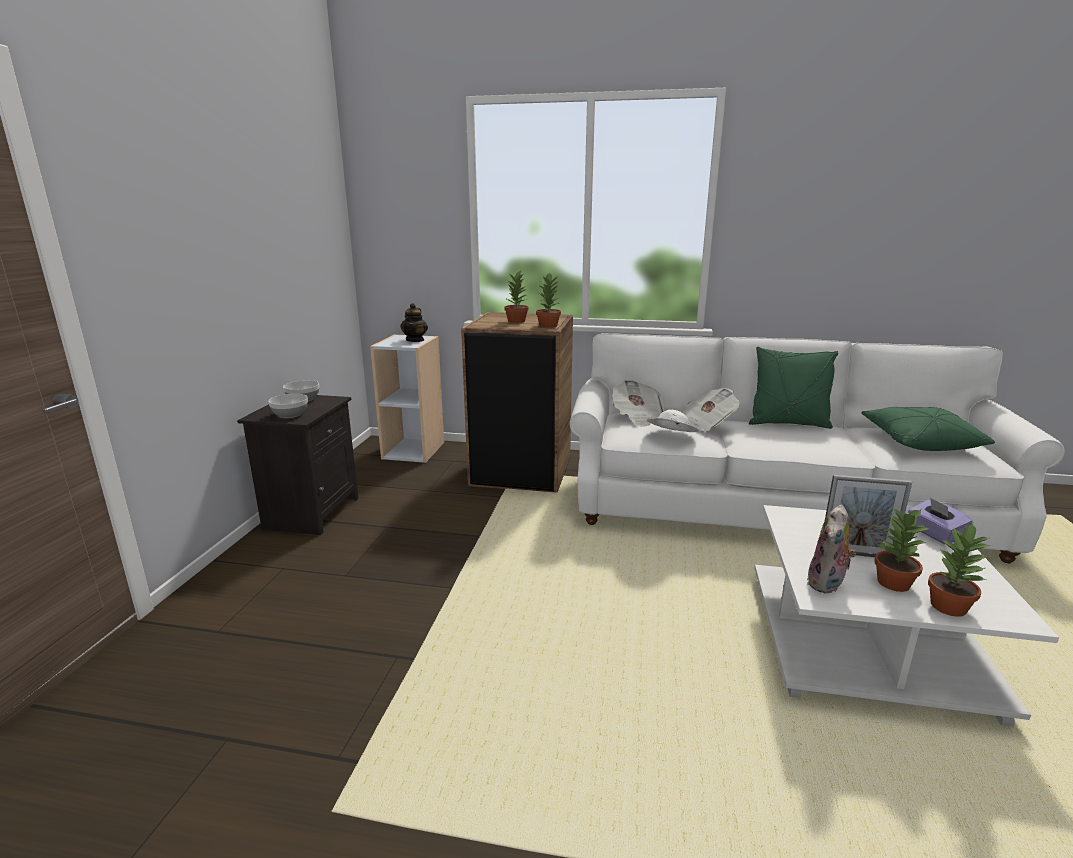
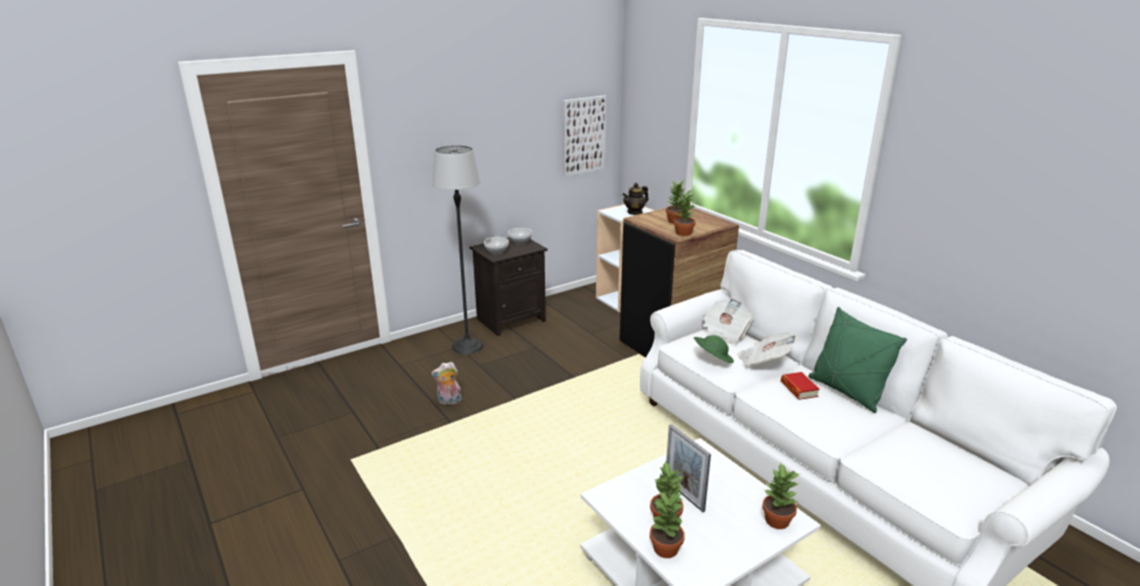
camera: 45 degrees right, 5 degrees up
(295, 562) = (468, 346): none -> floor lamp
(325, 256) = (583, 135): none -> picture
(670, 437) = (712, 359): white hat -> green hat
(763, 433) = (799, 389): none -> book
(827, 584) = (624, 495): plush toy -> plush toy (449, 401)
(919, 442) = (927, 461): green pillow -> none
(934, 534) = (777, 521): purple tissue box -> potted plant

